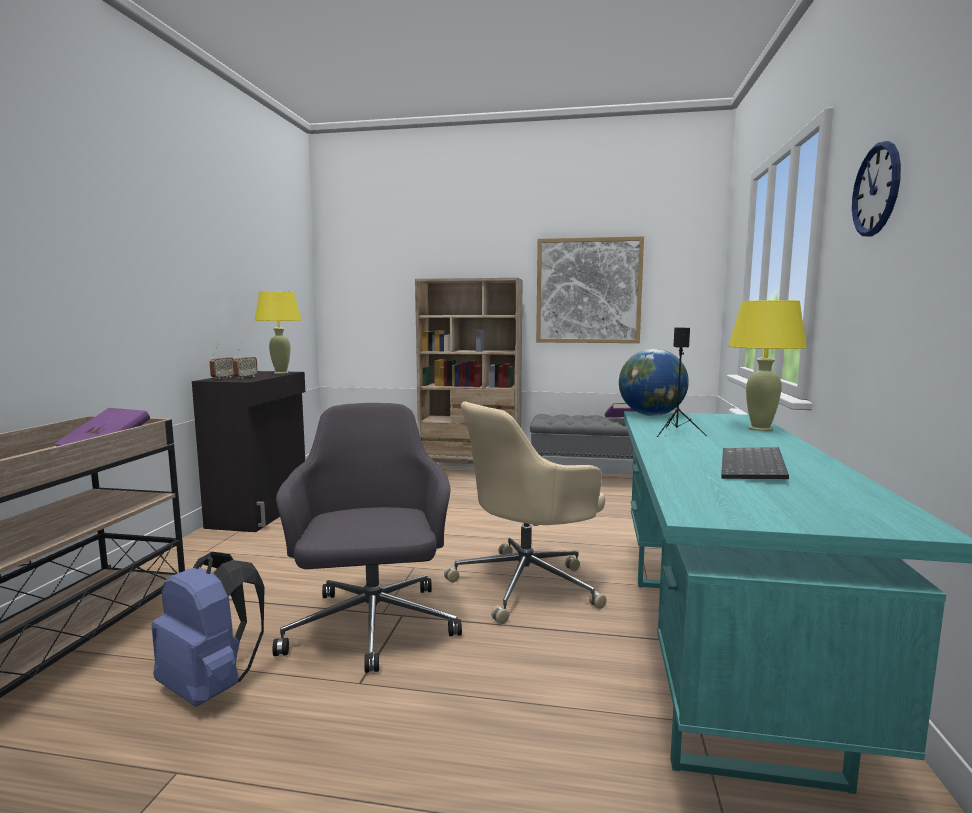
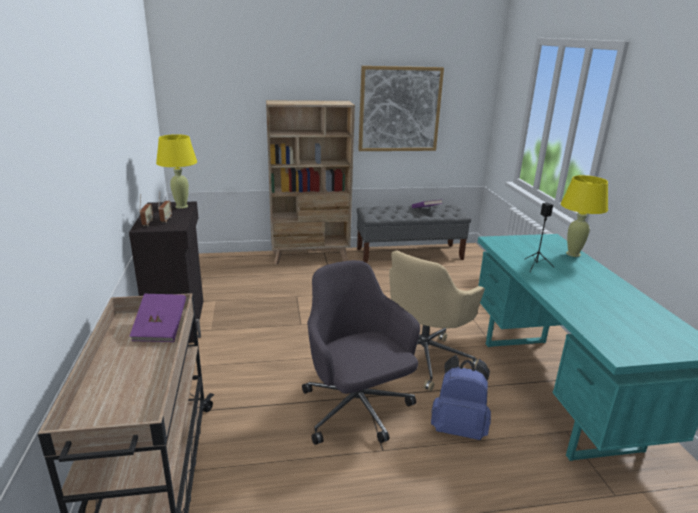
camera: 20 degrees left, 15 degrees up
(211, 687) = (296, 475): blue backpack -> blue backpack (458, 428)
(651, 415) = (500, 241): globe -> none
(754, 467) = (606, 302): keyboard -> none
(876, 190) = (665, 124): wall clock -> none

